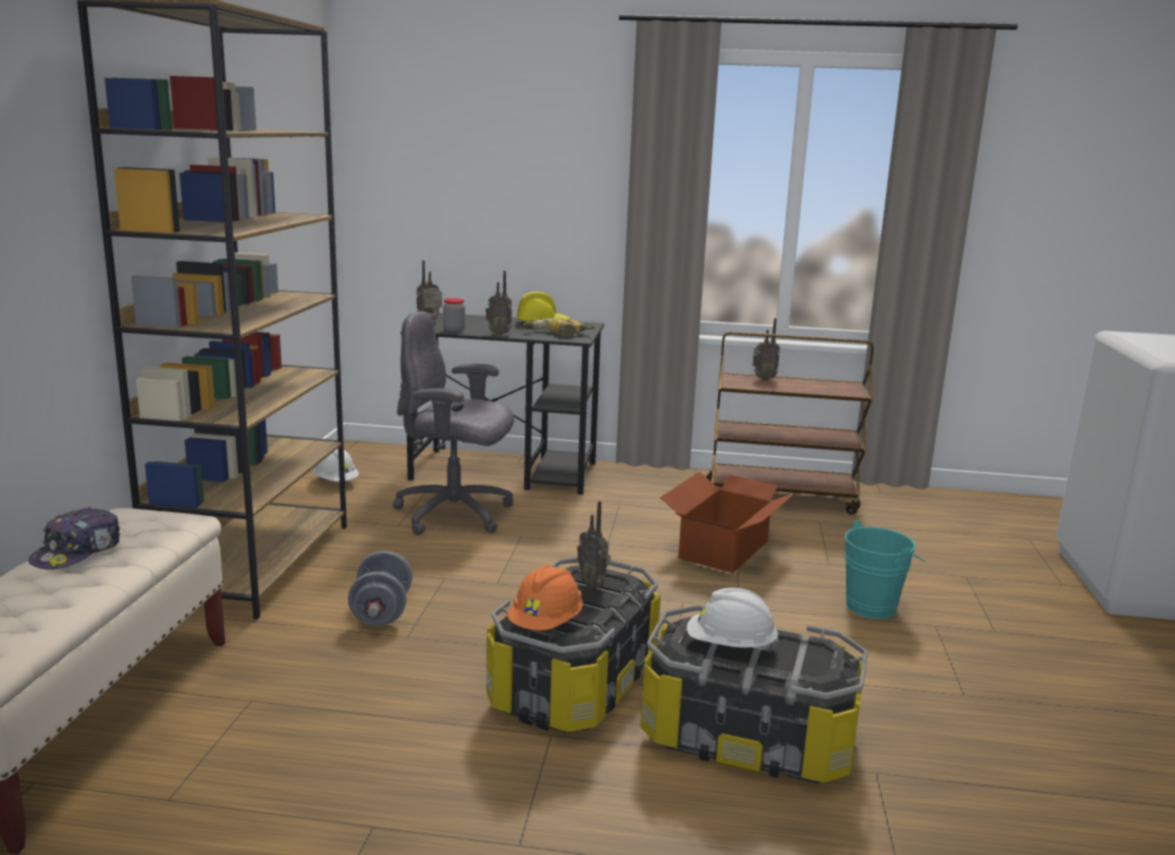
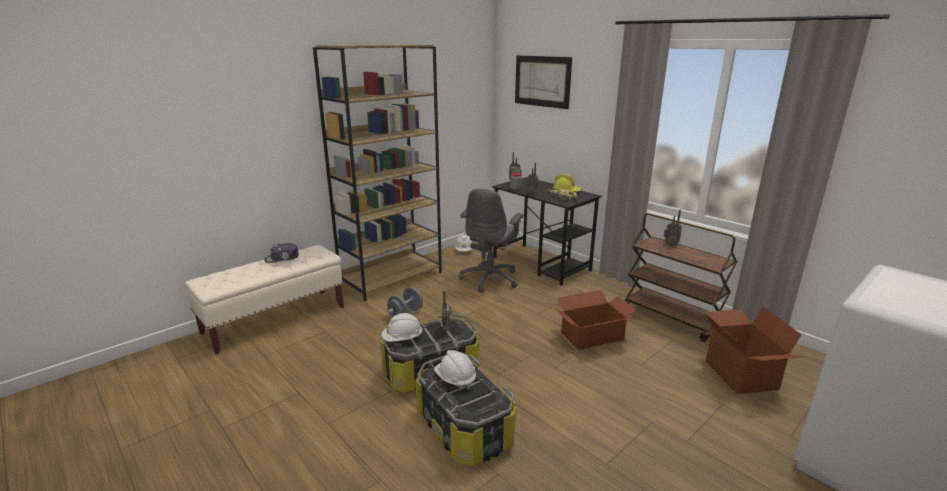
camera: 40 degrees right, 5 degrees up
(453, 123) = (542, 81): none -> picture
(455, 514) = (490, 279): grey office chair -> grey office chair turned 120 degrees counterclockwise
(546, 624) = (402, 339): orange hard hat -> white hard hat
(875, 606) = (631, 397): turquoise bucket -> none
(936, 539) = (739, 375): none -> cardboard box

